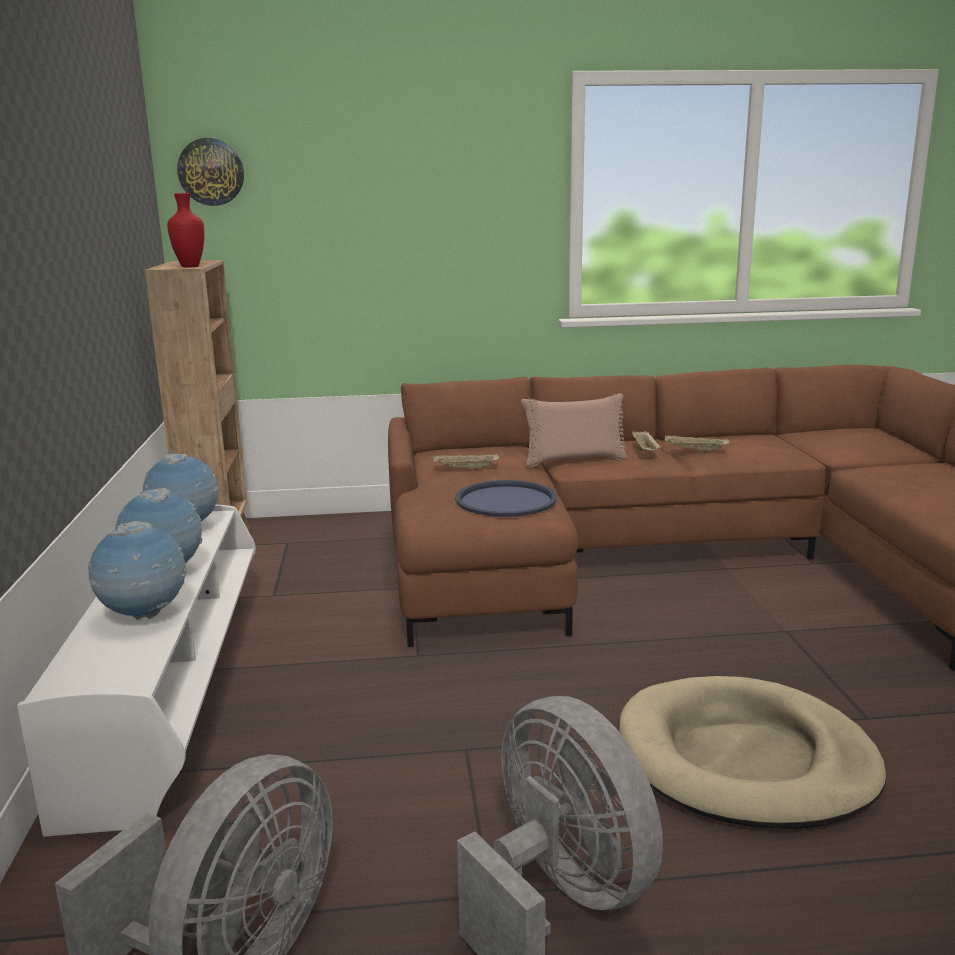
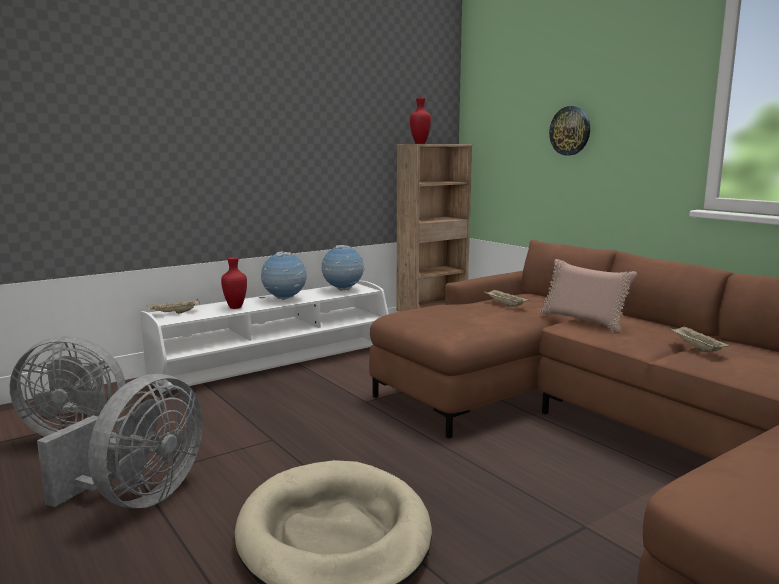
camera: 60 degrees right, 5 degrees down
(144, 616) = (236, 307): globe -> red vase
(211, 172) = (483, 87): wall clock -> wall clock (570, 131)
(505, 500) = (462, 321): blue tray -> none
(645, 451) = (653, 334): beige tray -> beige tray (173, 313)

